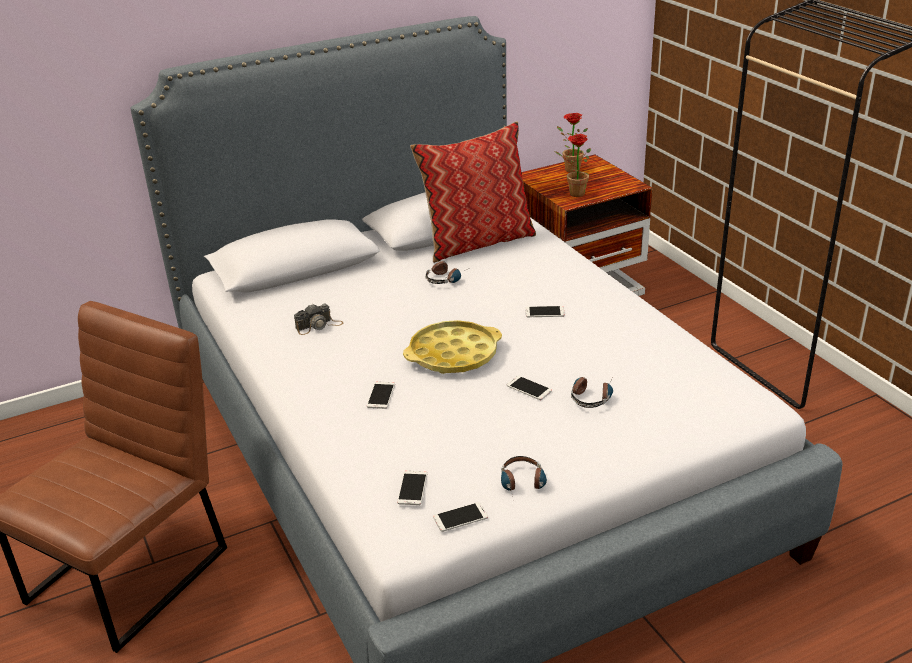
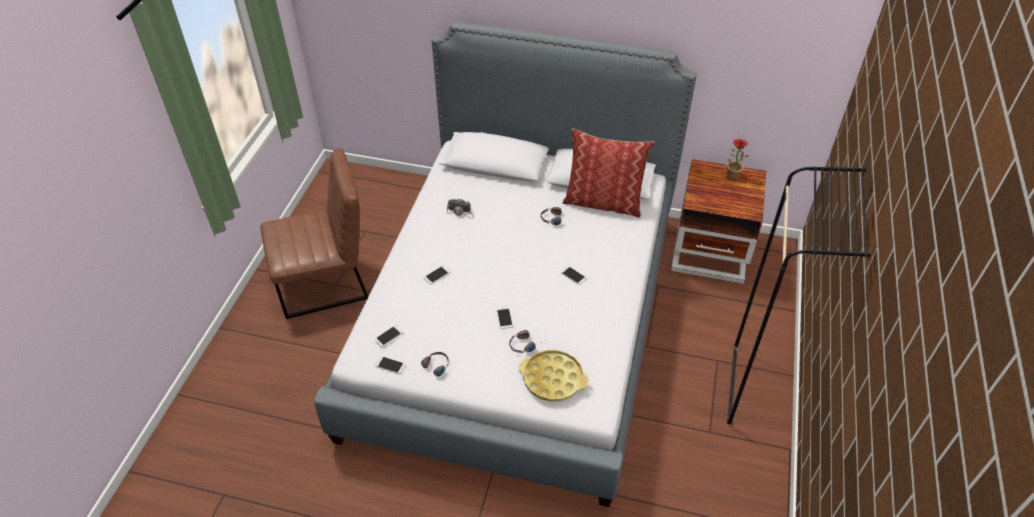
camera: 40 degrees right, 15 degrees up
(453, 354) = (496, 273): yellow tray -> yellow tray (553, 379)
(573, 194) = (705, 197): potted plant -> none

